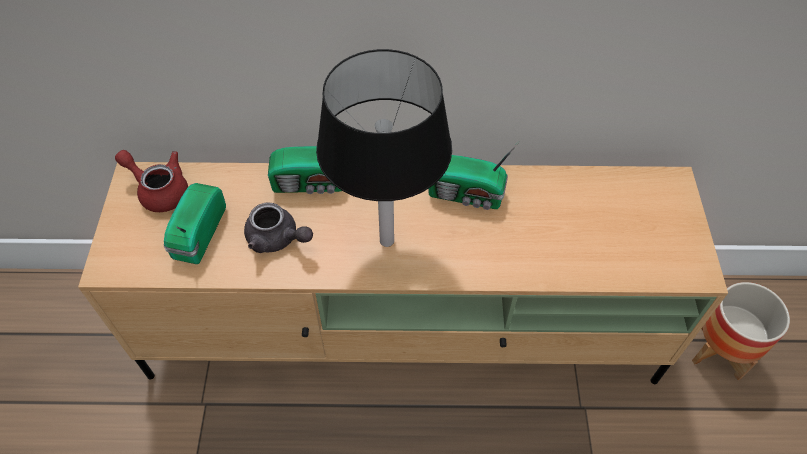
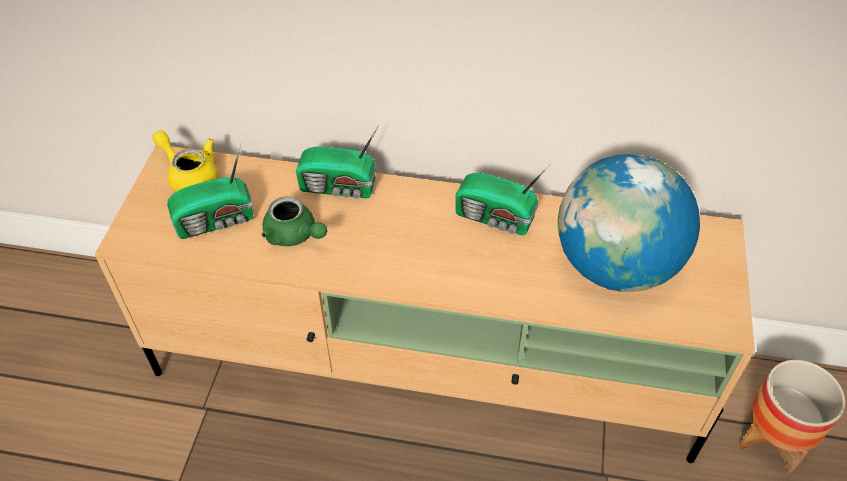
camera: 10 degrees right, 5 degrees down
(159, 190) = (190, 176): red teapot -> yellow teapot
(197, 234) = (217, 221): radio -> radio turned 135 degrees counterclockwise
(277, 239) = (294, 235): grey teapot -> green teapot
(386, 241) = (403, 251): black table lamp -> none
(586, 228) = (614, 266): none -> globe

